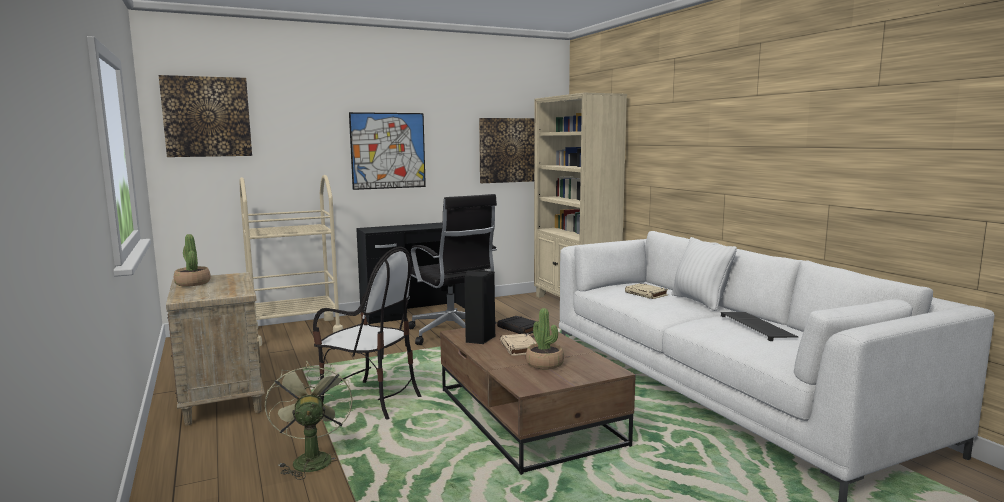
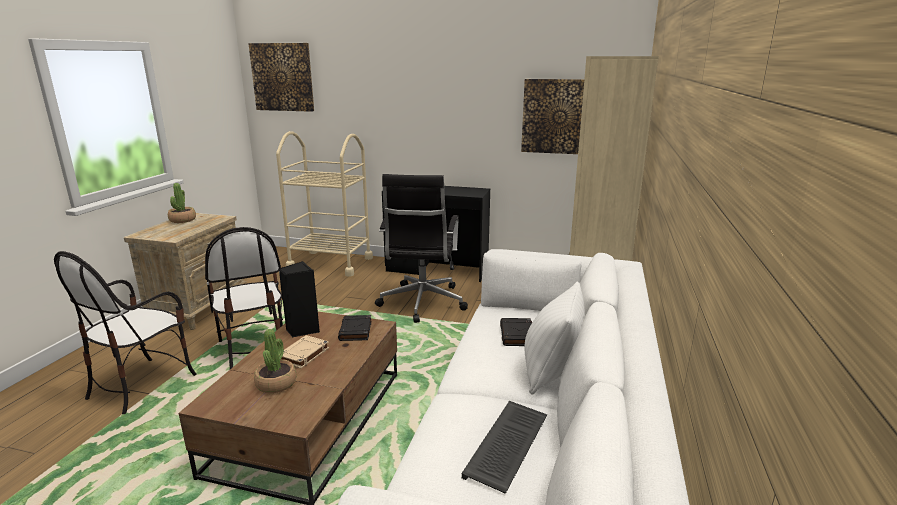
camera: 40 degrees right, 10 degrees up
(310, 458) = (142, 384): green fan -> chair
(388, 150) = (426, 111): picture -> none
(646, 294) = (517, 335): beige book -> black book

